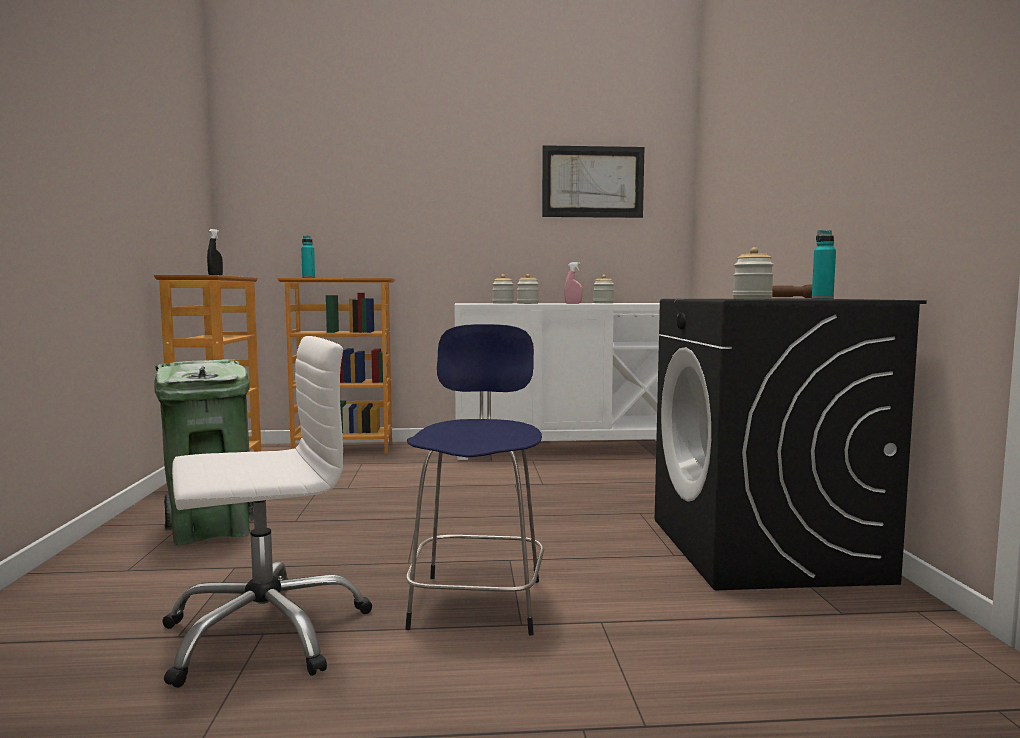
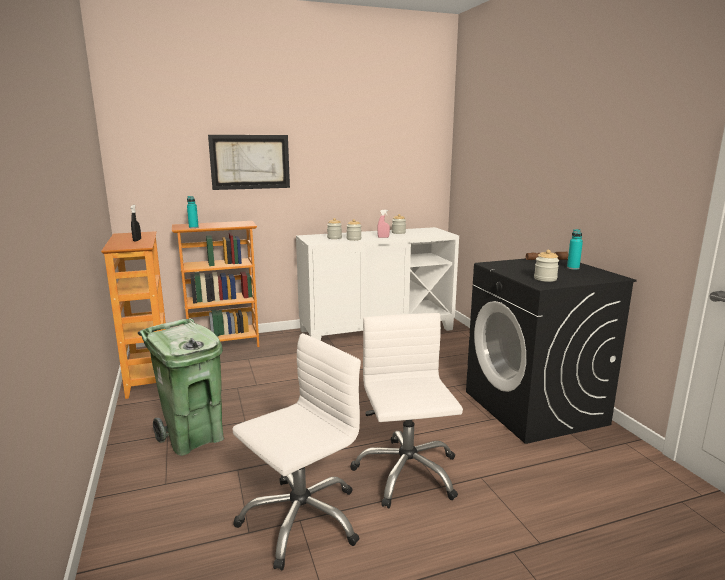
camera: 15 degrees left, 10 degrees up
(478, 600) = (406, 473): blue stool -> white office chair
(593, 182) = (387, 145): picture -> picture (250, 162)

